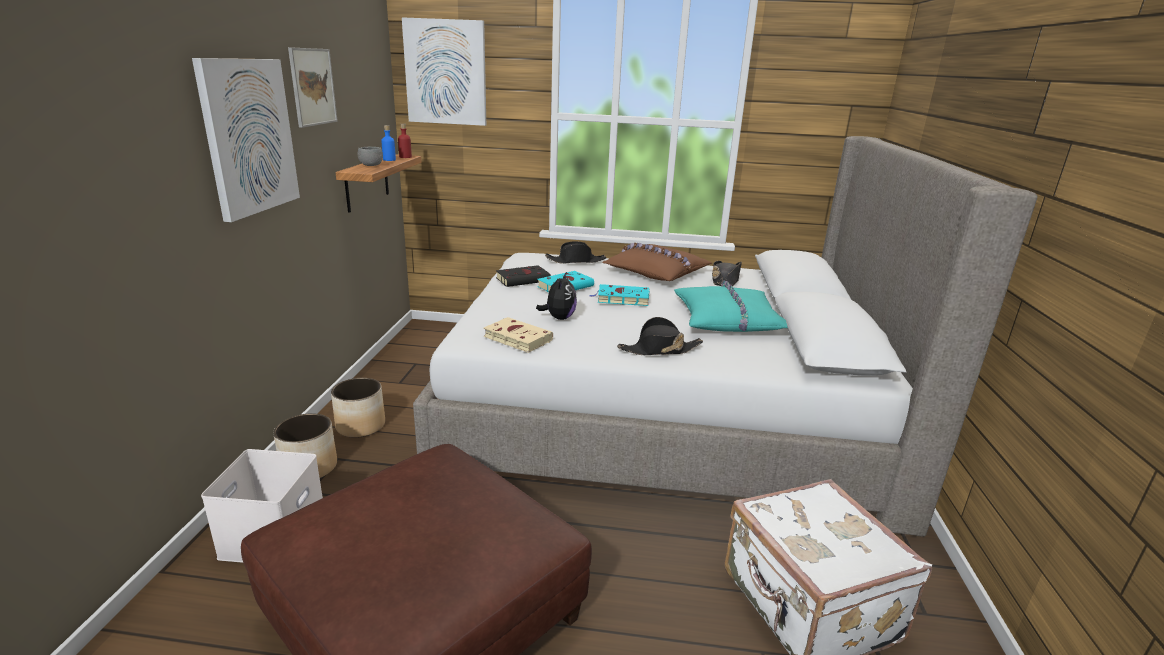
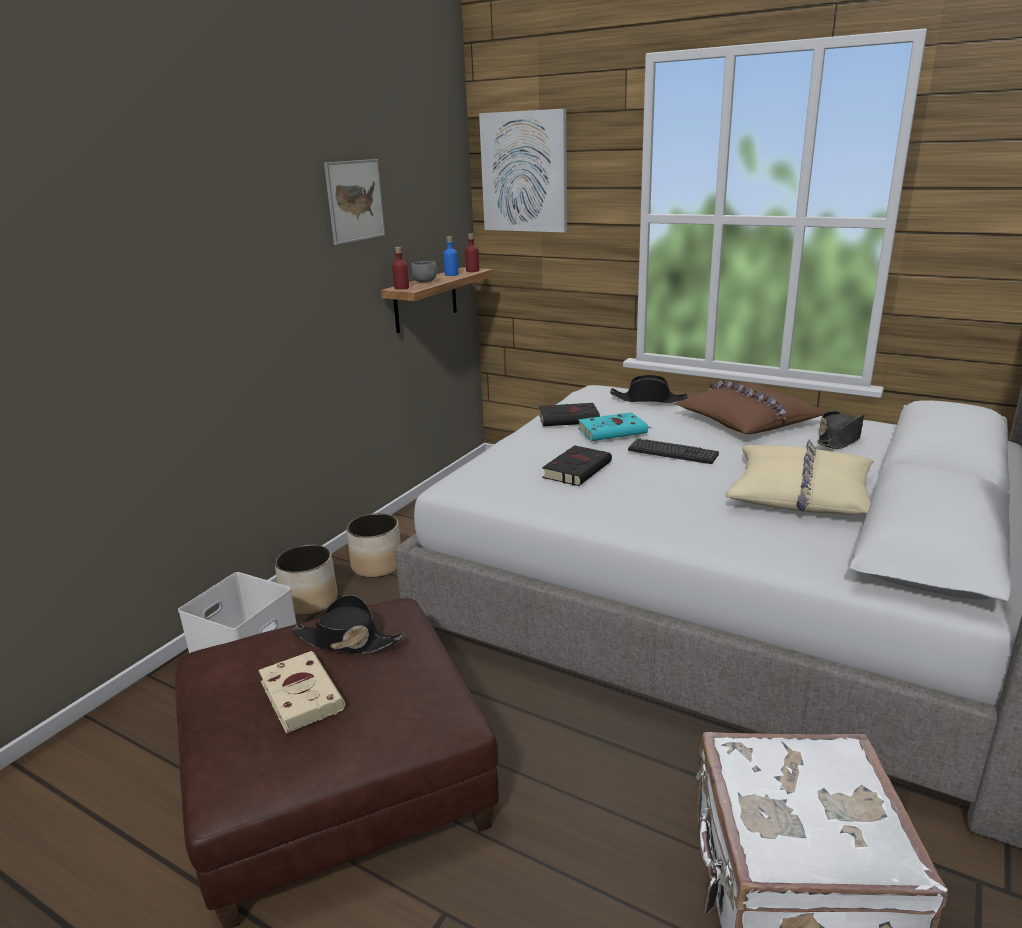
camera: 25 degrees right, 0 degrees up
(249, 136) = (270, 258): picture -> none
(355, 170) = (401, 288): none -> red bottle
(516, 338) = (510, 489): beige book -> beige book (300, 694)
(559, 318) = (578, 469): plush toy -> black book
(621, 299) = (672, 452): turquoise book -> keyboard
(659, 350) = (673, 523): black hat -> black hat (347, 641)
(728, 320) = (800, 494): turquoise pillow -> beige pillow

